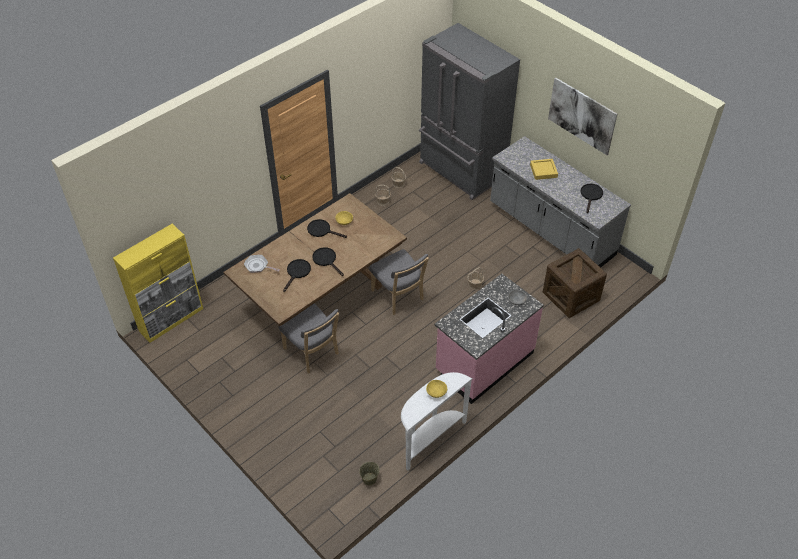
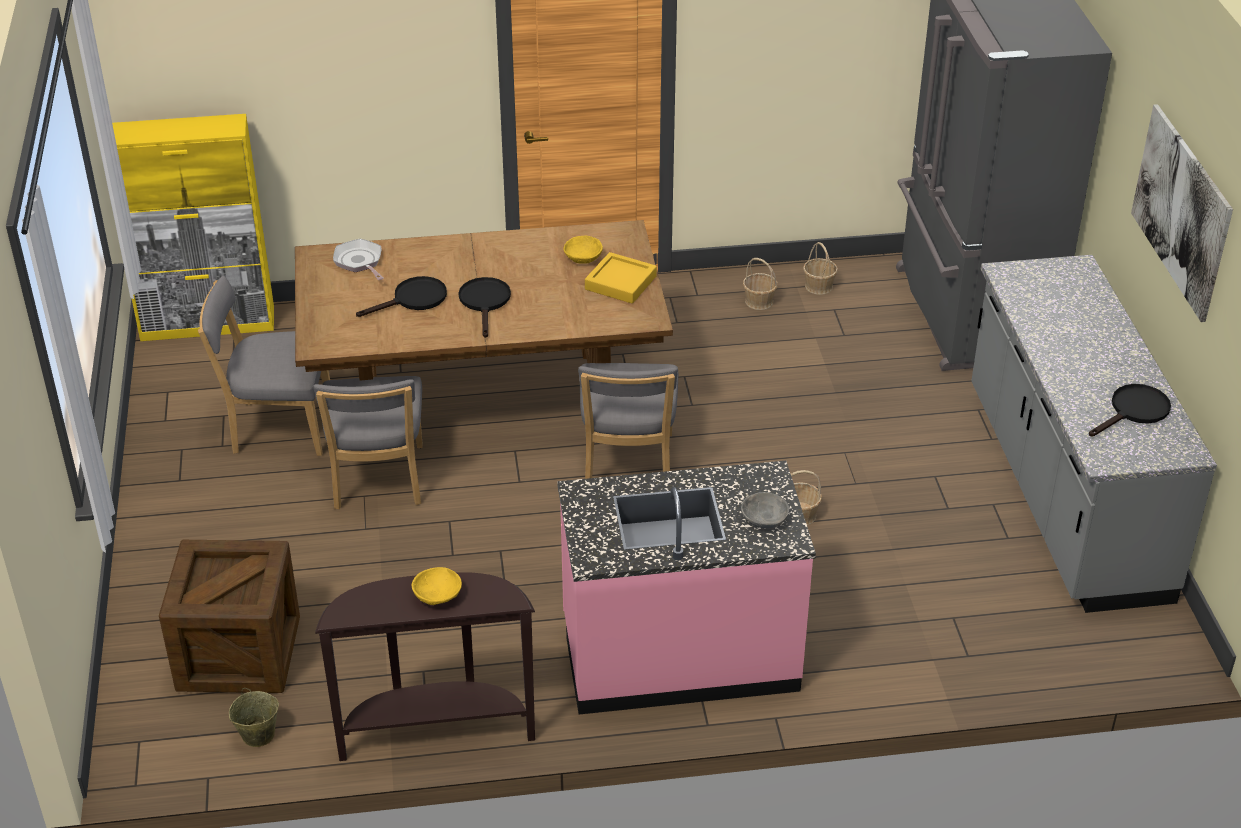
camera: 35 degrees right, 10 degrees down
(249, 351) = (277, 428): none -> grey chair
(322, 230) = (528, 255): black frying pan -> none
(430, 439) = (436, 731): white console table -> brown console table
(543, 171) = (1069, 327): yellow tray -> yellow tray (620, 283)
(571, 296) = (989, 630): crate -> crate (239, 653)

